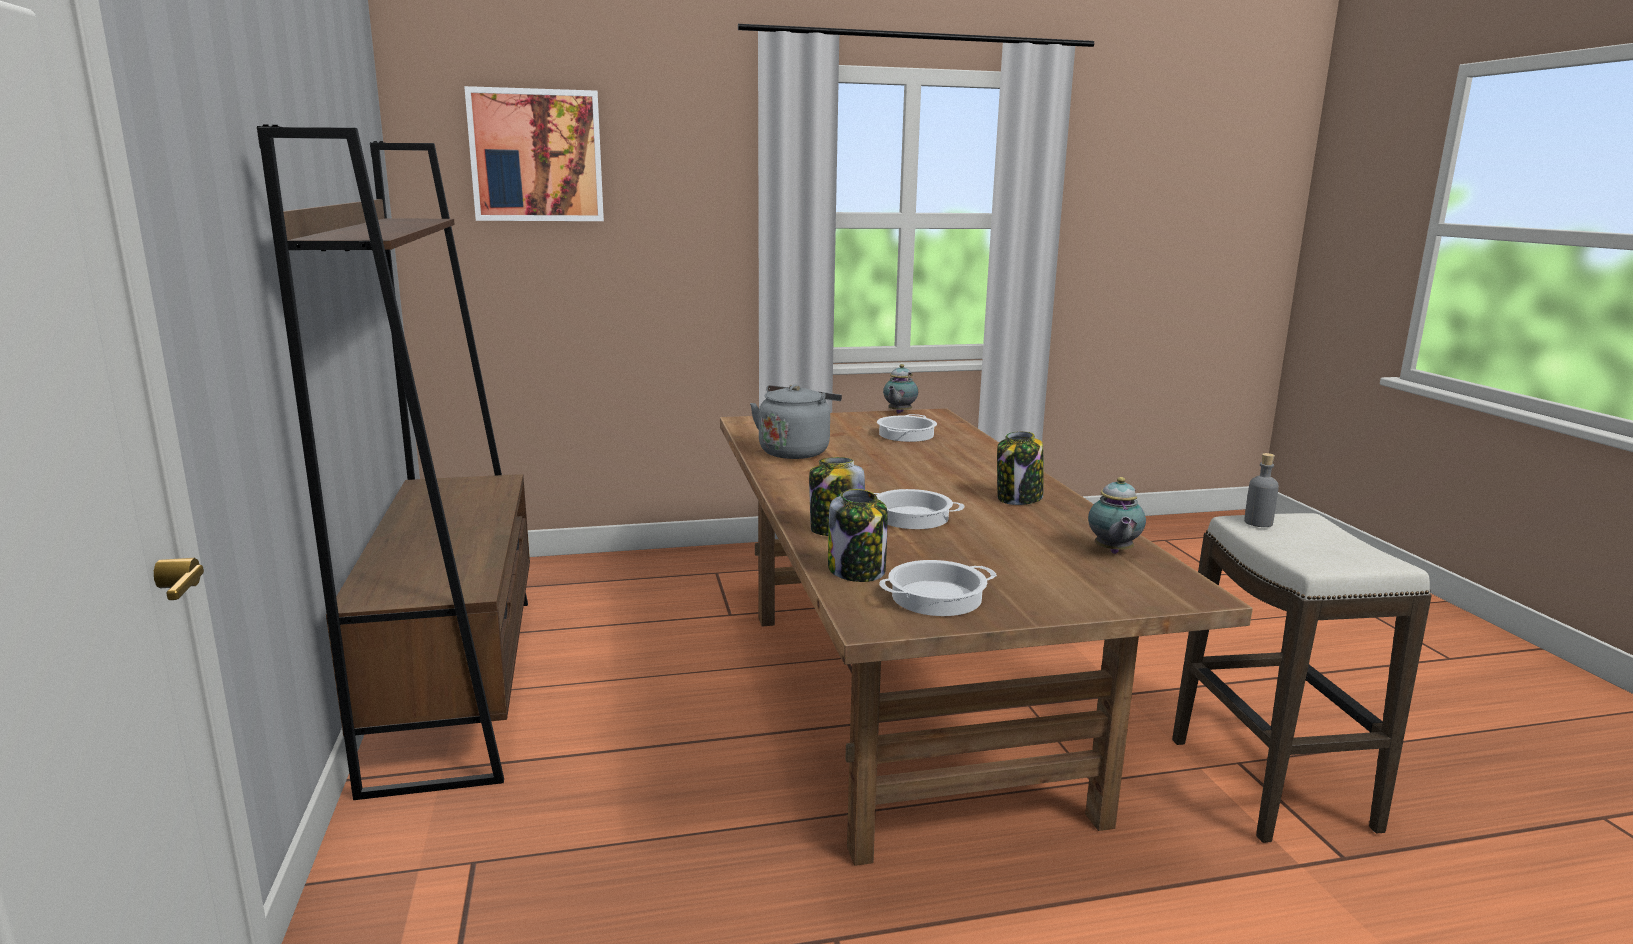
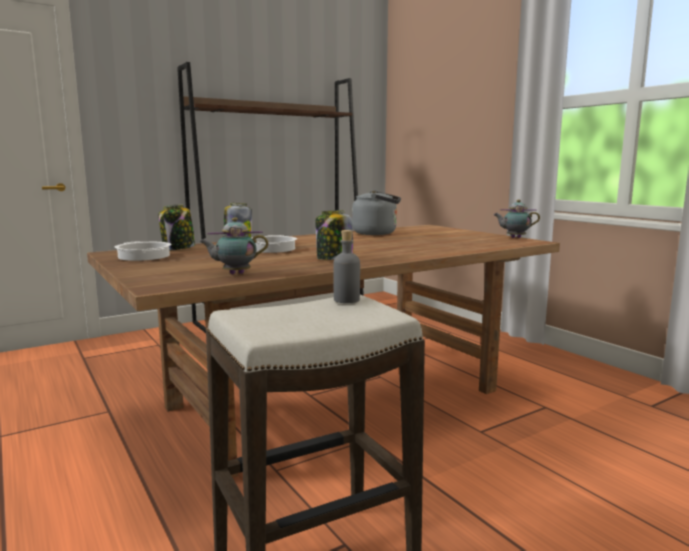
camera: 70 degrees right, 5 degrees down
(536, 156) = (431, 82): picture -> none
(906, 435) = (455, 241): cooking pot -> none

